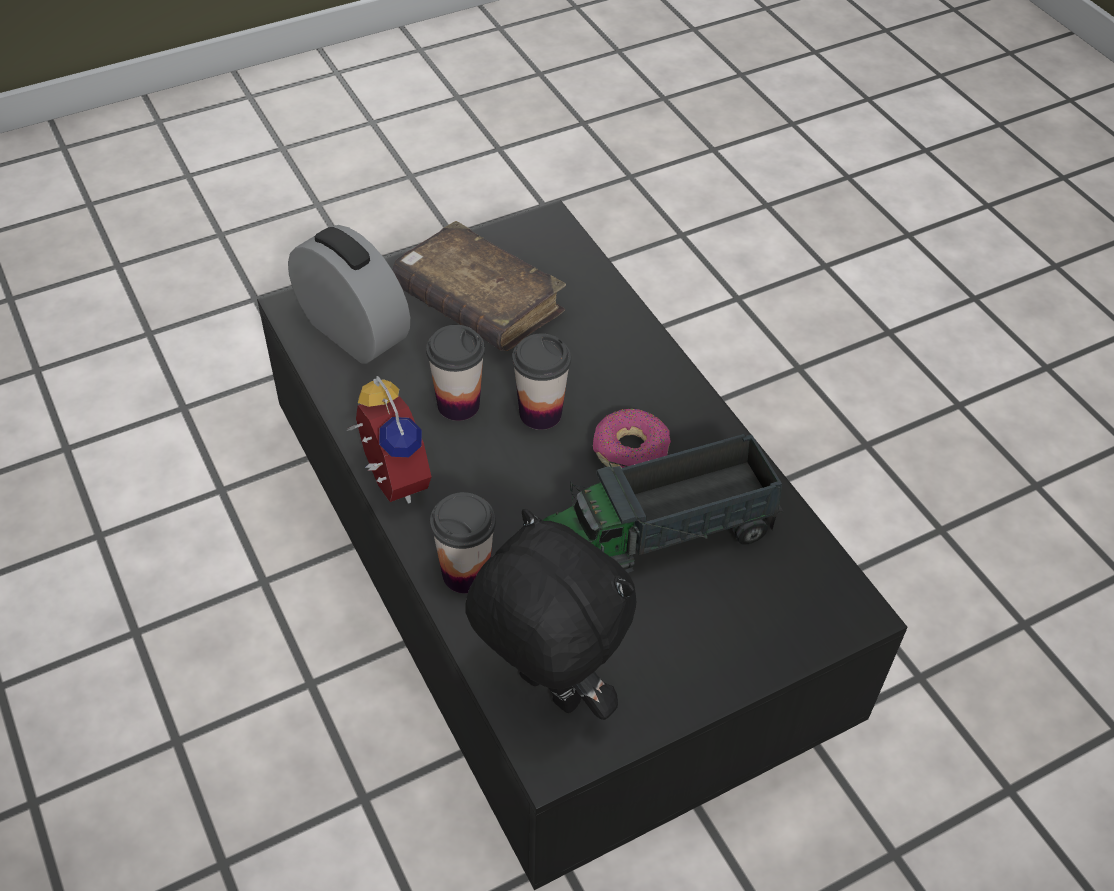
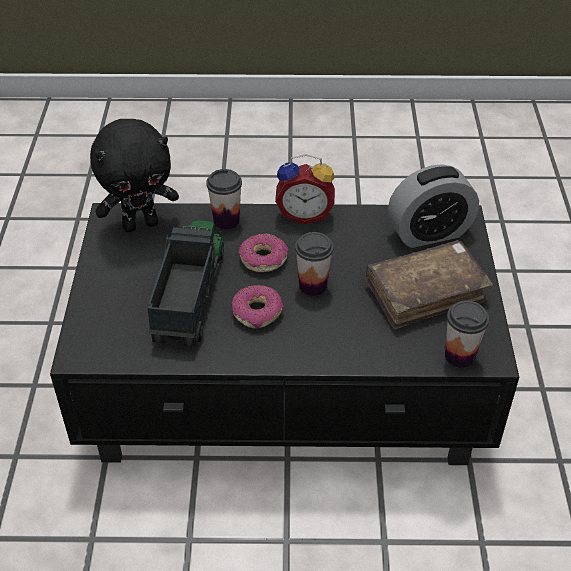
camera: 120 degrees right, 5 degrees down
(458, 404) = (342, 255): cup -> cup (459, 356)
(523, 489) = (263, 259): none -> donut

